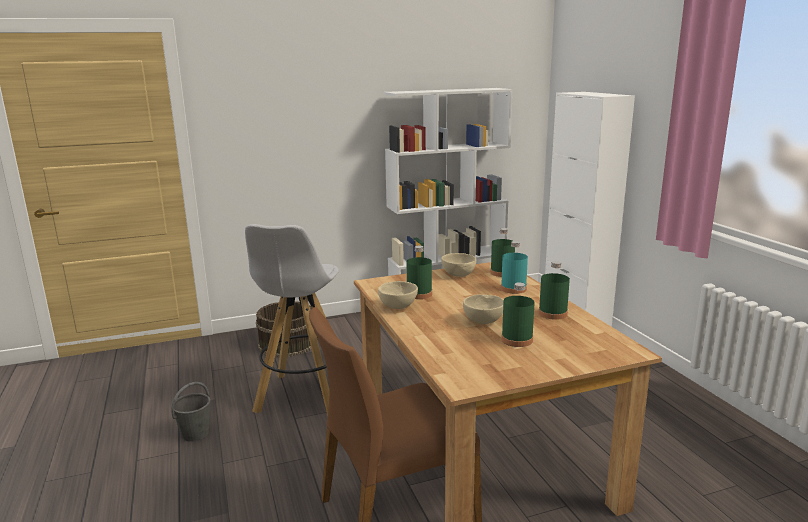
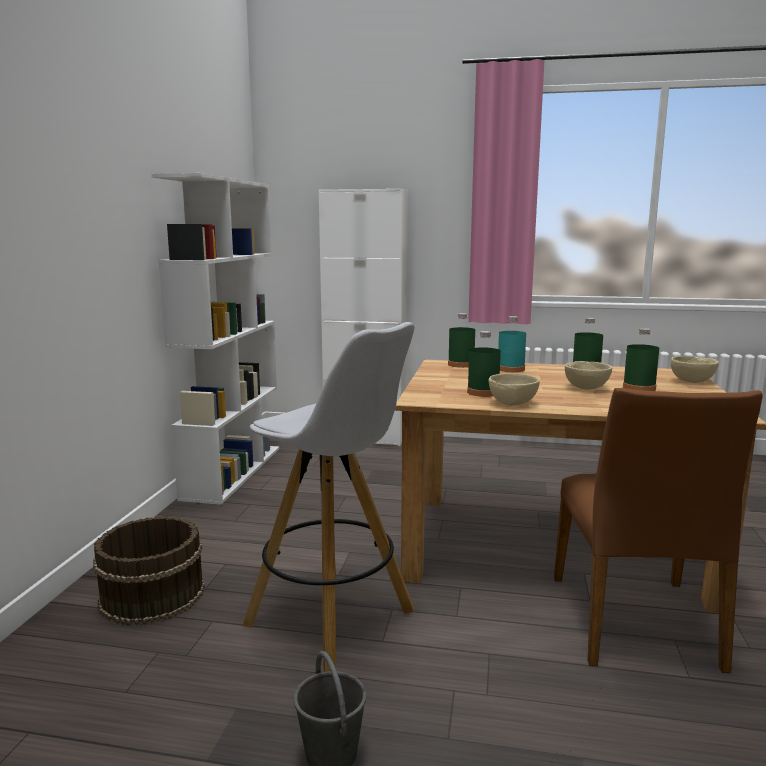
camera: 60 degrees left, 5 degrees down
(458, 275) = (446, 375): beige bowl -> beige bowl (693, 382)

